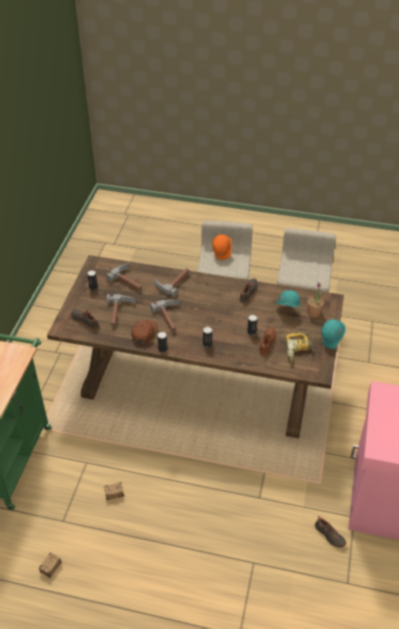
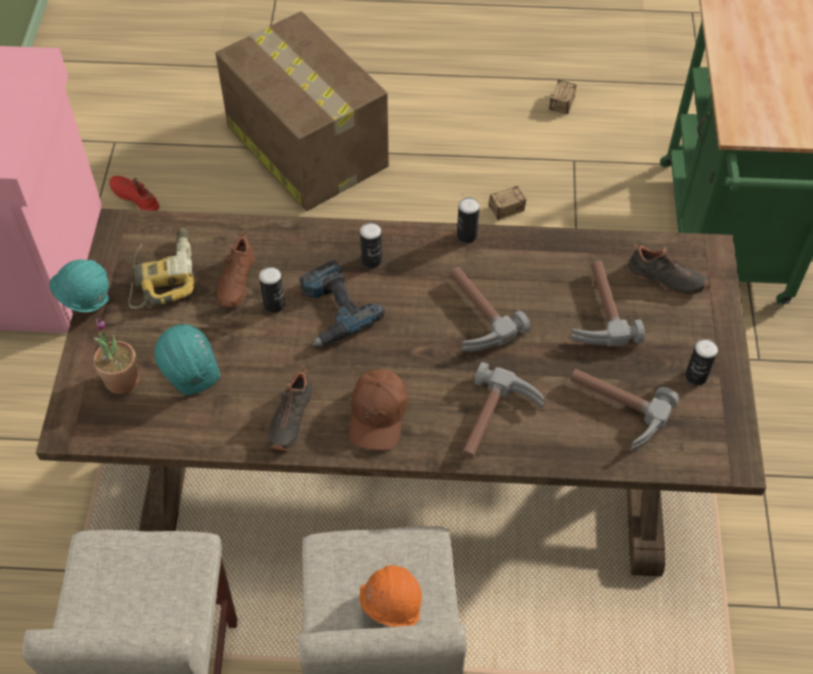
camera: 170 degrees right, 10 degrees up
(144, 333) = (520, 267): brown cap -> brown cap (378, 415)
(223, 559) = (305, 145): none -> cardboard box
(227, 327) = (332, 310): none -> power drill
(329, 536) = (136, 197): black shoe -> red shoe

